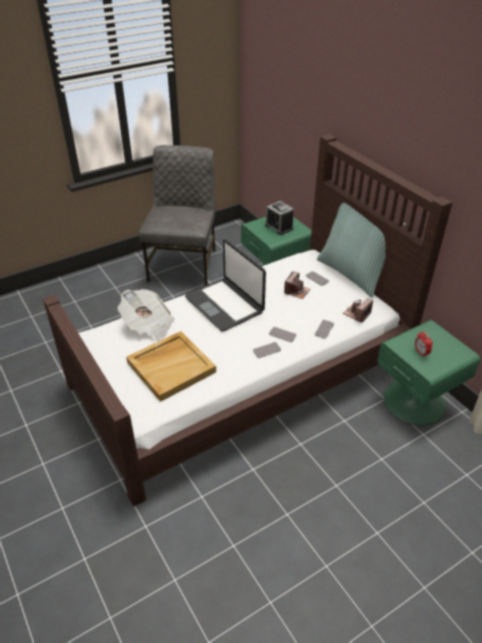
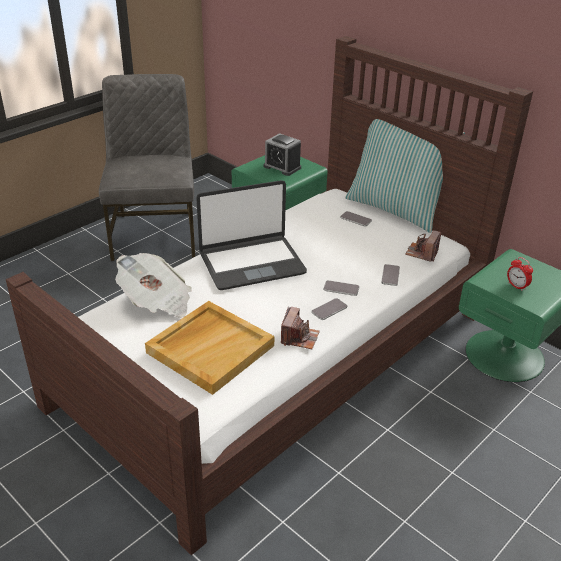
camera: 15 degrees left, 5 degrees down
(225, 304) = (251, 263): laptop -> laptop turned 60 degrees counterclockwise
(296, 291) = (337, 236): camera -> camera (299, 337)

